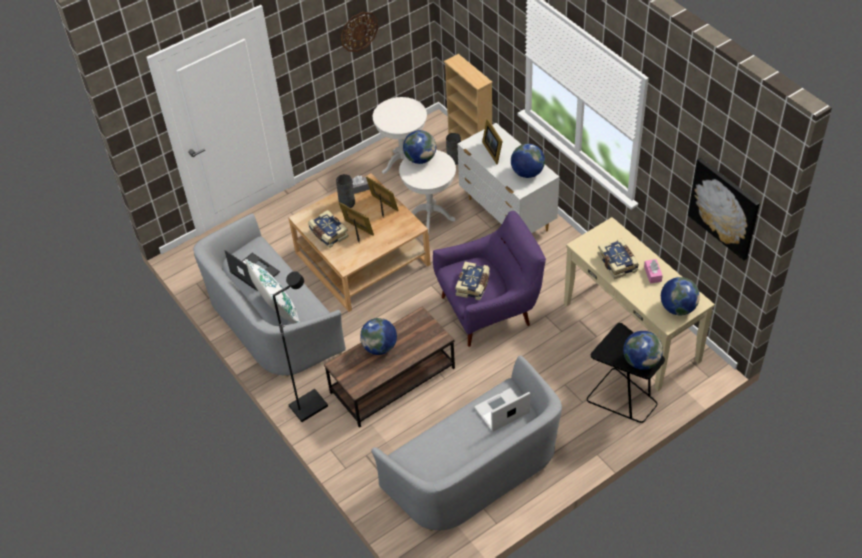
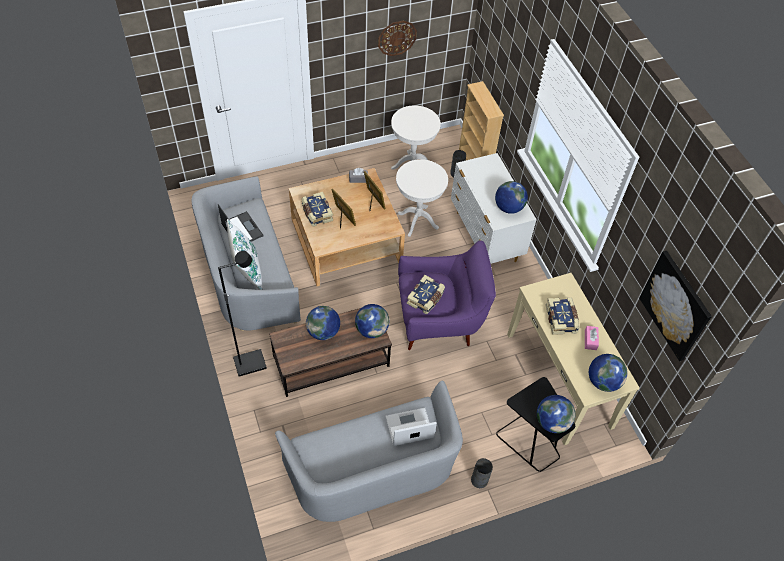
camera: 10 degrees right, 5 degrees up
(347, 203) = (343, 190): grey vase -> grey vase (479, 480)
(420, 159) = (419, 167): globe -> globe (371, 330)
(493, 151) = (485, 178): picture frame -> none

